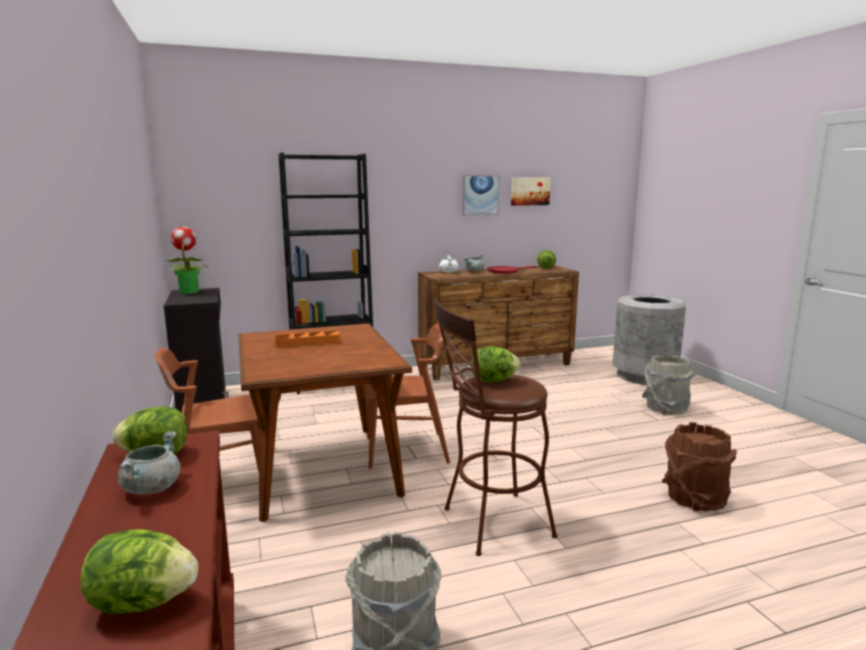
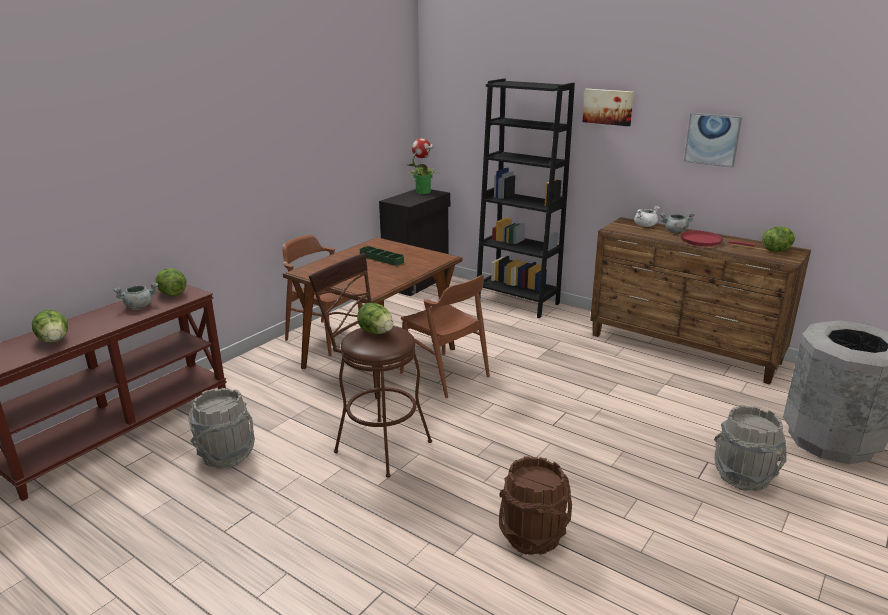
camera: 55 degrees right, 10 degrees up
(307, 343) = (381, 258): orange tray -> green tray
(529, 191) = (788, 142): picture -> picture (608, 106)

